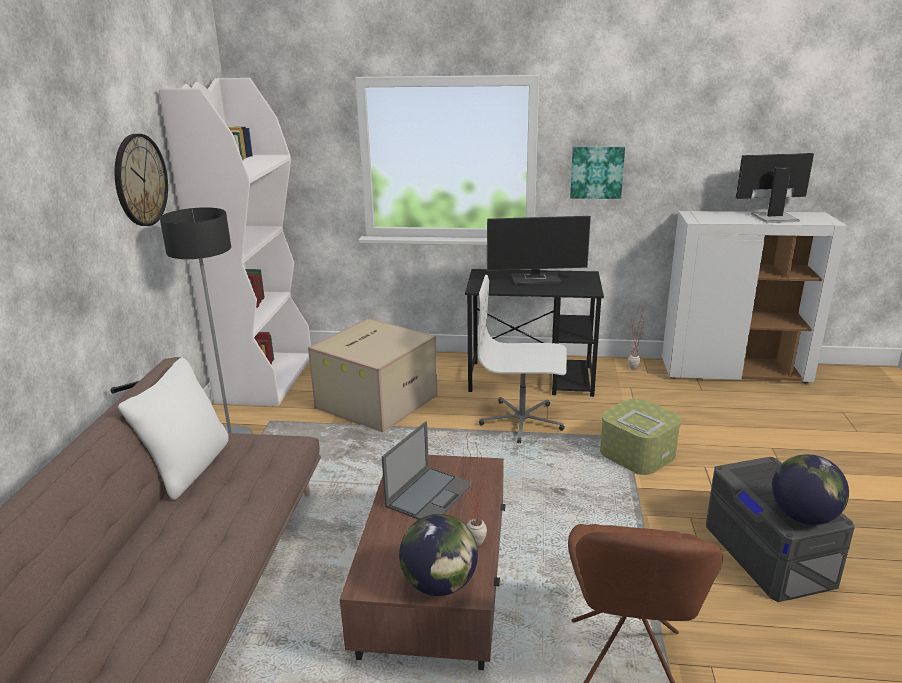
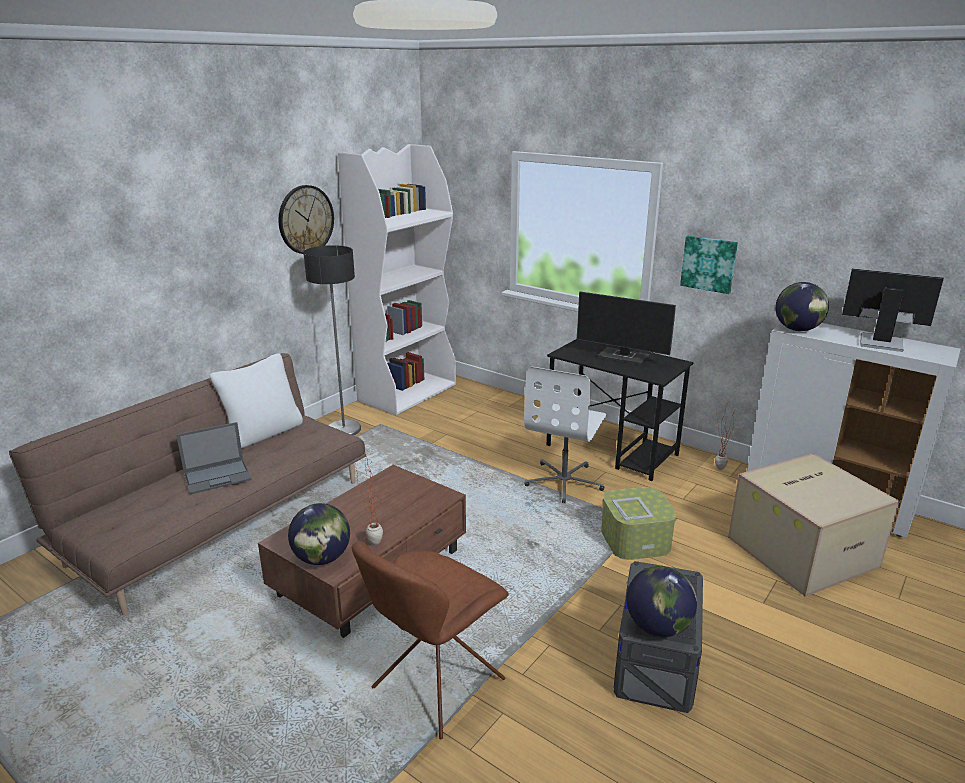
camera: 30 degrees right, 0 degrees up
(376, 400) = (468, 431): cardboard box -> cardboard box (802, 550)
(429, 494) = (384, 501): laptop -> laptop (218, 476)
(522, 421) = (564, 481): white office chair -> white office chair turned 105 degrees counterclockwise
(704, 219) = (797, 330): none -> globe

